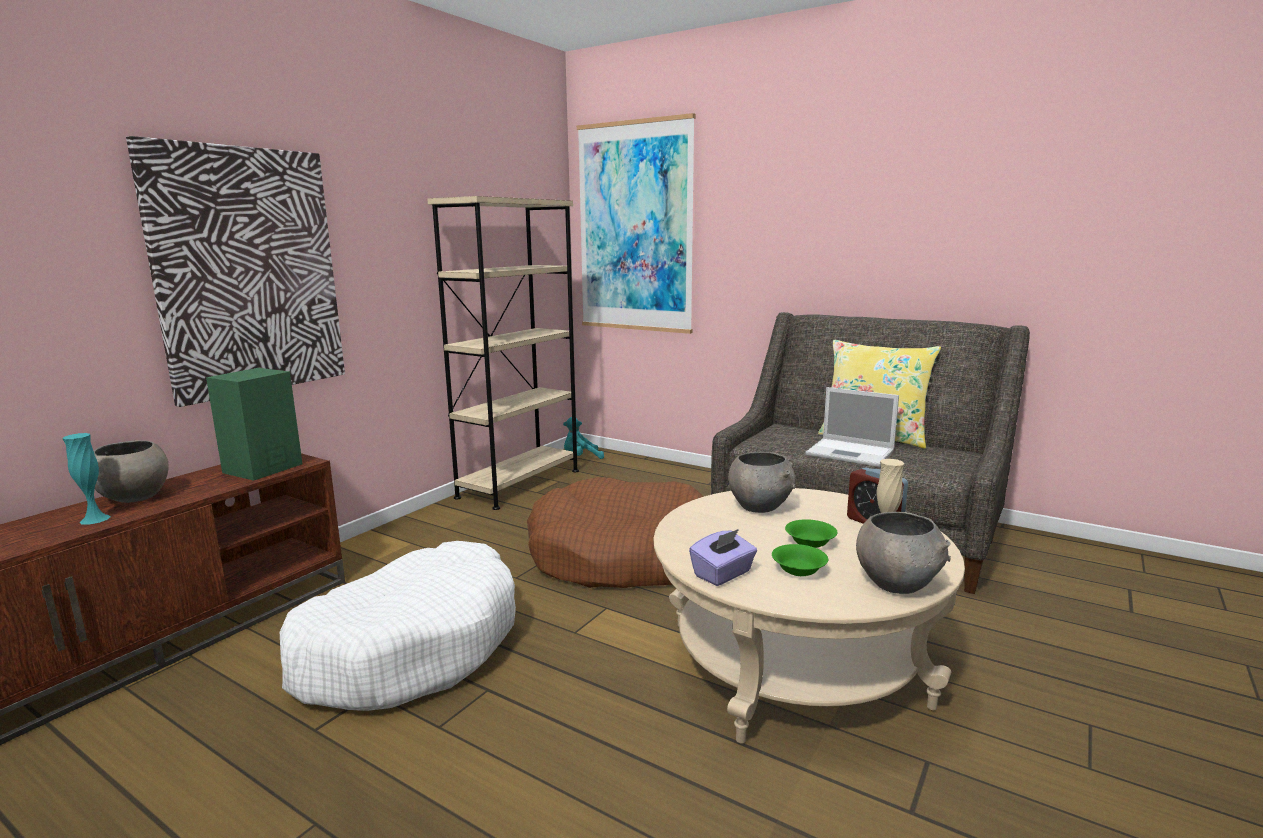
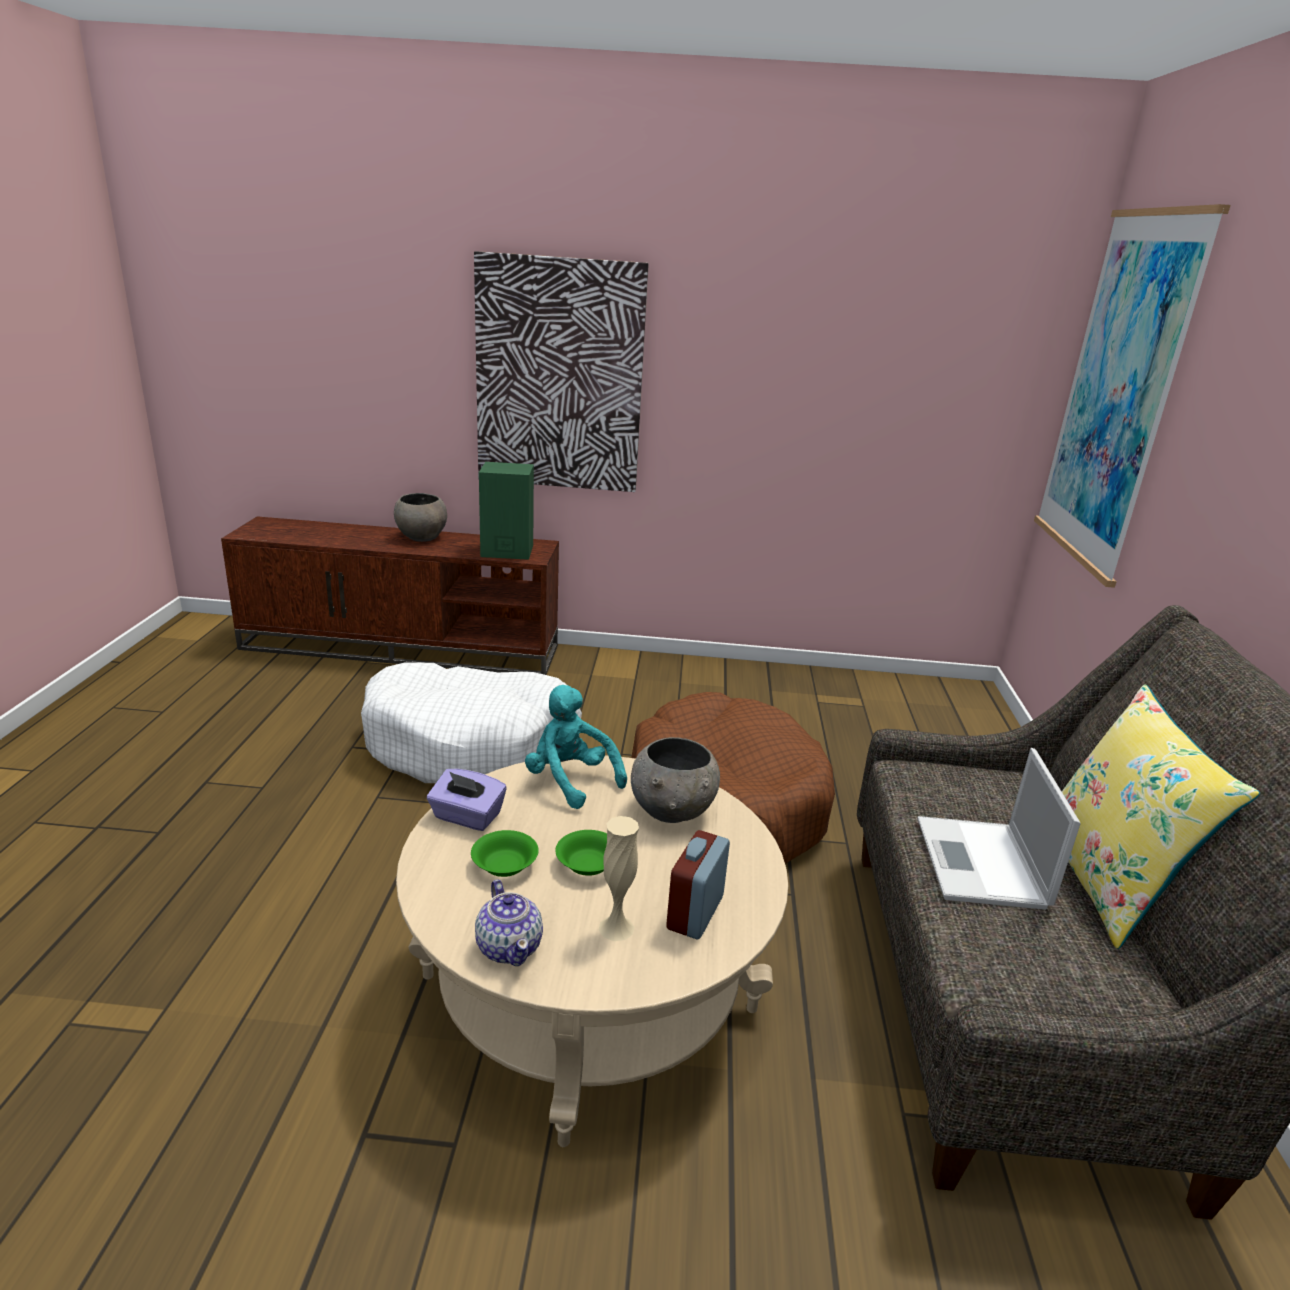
camera: 60 degrees right, 10 degrees up
(95, 519) = (379, 542): turquoise vase -> none
(519, 484) = (825, 685): beige bookcase -> none
(581, 458) = (950, 698): turquoise plush toy -> turquoise plush toy (570, 780)
(897, 583) = (509, 947): grey bowl -> teapot

